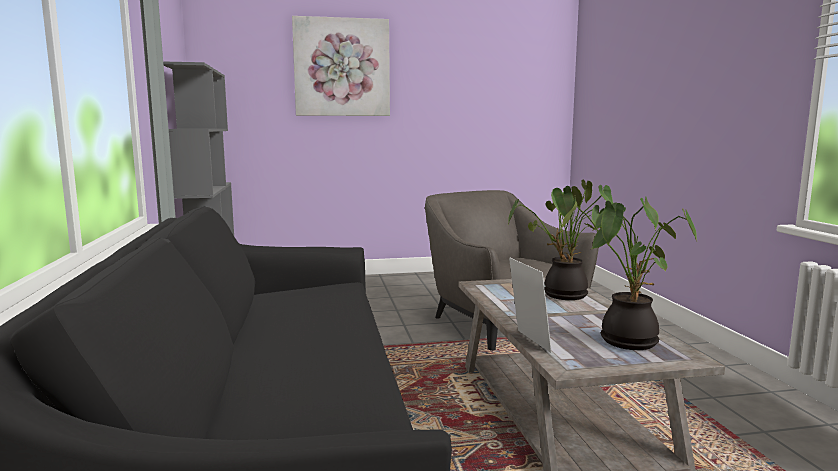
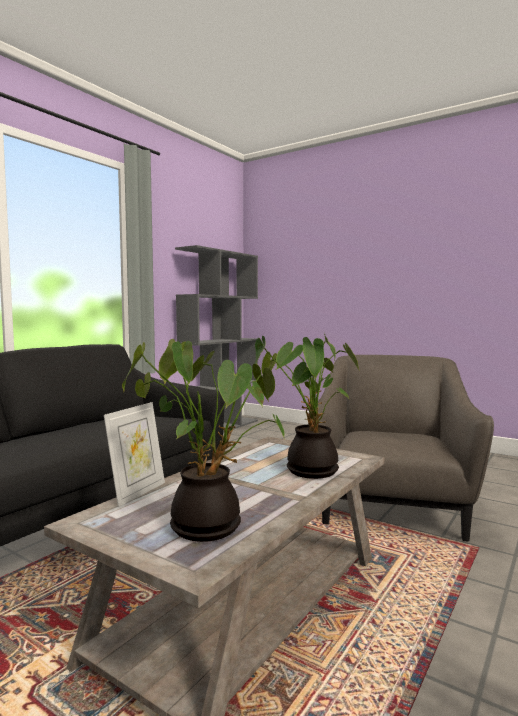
camera: 45 degrees right, 5 degrees down
(342, 67) = (349, 241): picture -> none

